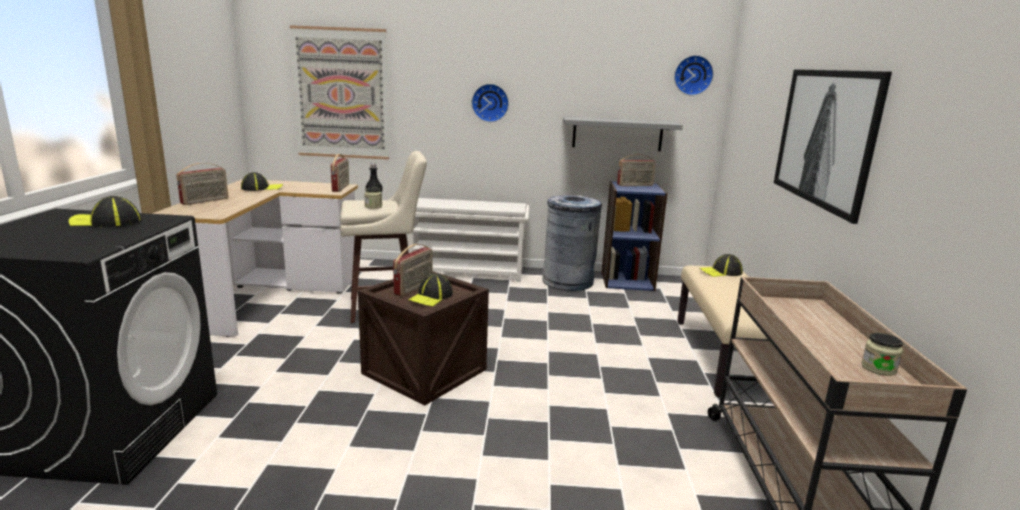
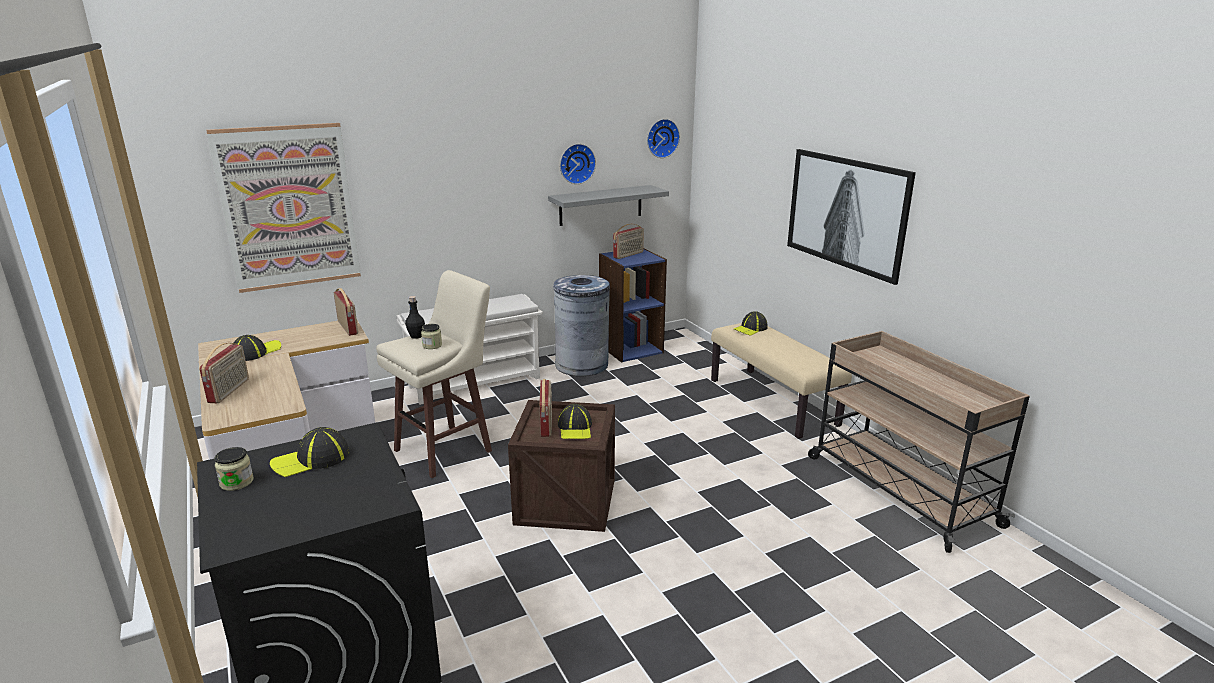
camera: 30 degrees left, 5 degrees up
(490, 102) = (471, 192): wall clock -> wall clock (576, 163)
(878, 368) = (964, 393): jar -> jar (236, 482)

